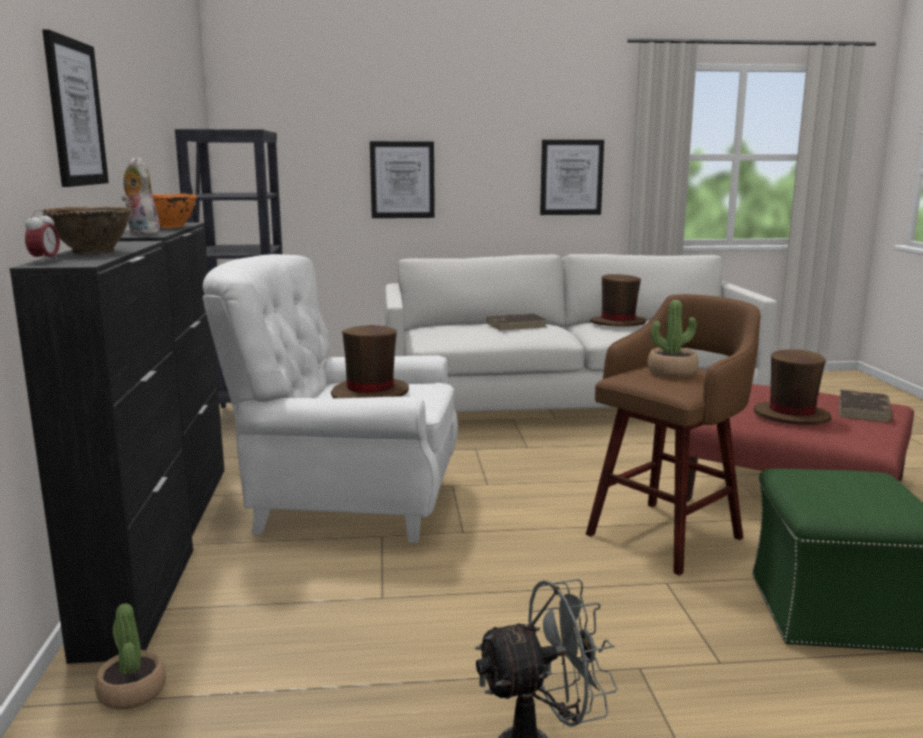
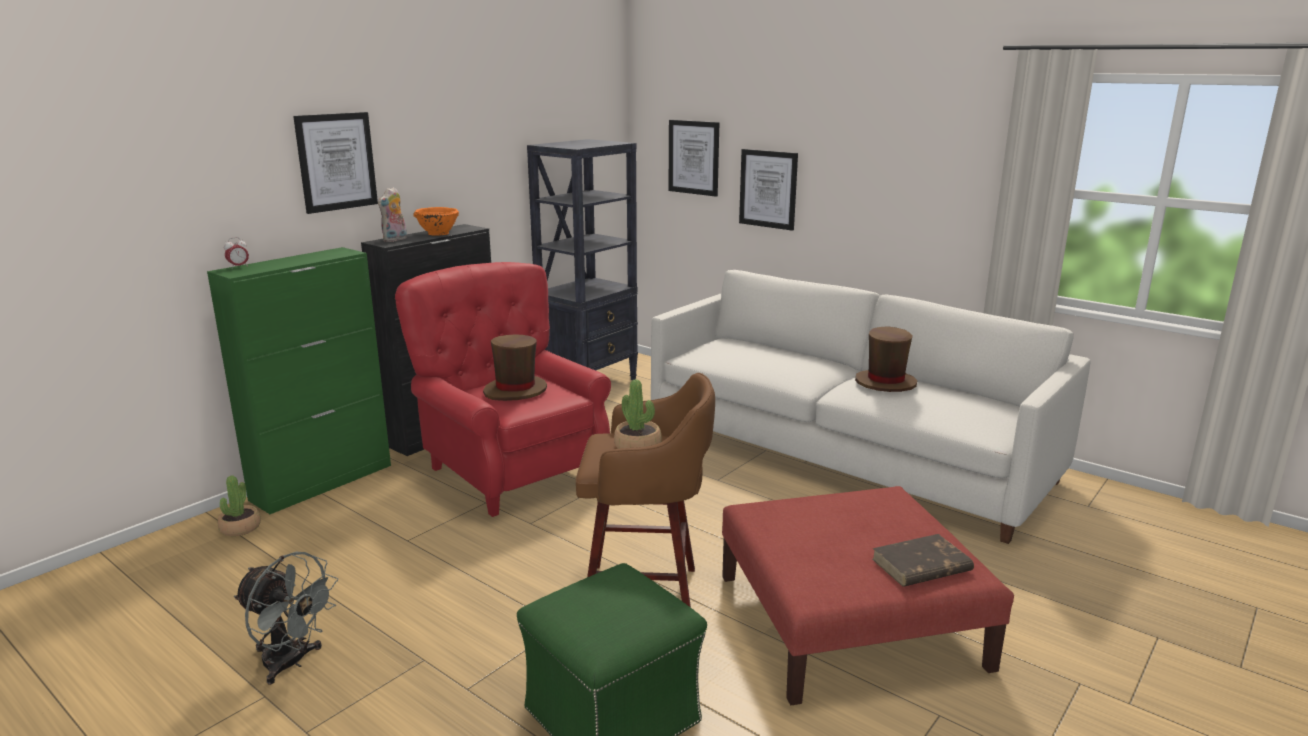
camera: 45 degrees right, 5 degrees up
(91, 252) = (286, 261): brown bowl -> none
(138, 599) = (323, 482): black cabinet -> green cabinet
(141, 233) = (395, 240): plush toy -> plush toy turned 150 degrees counterclockwise
(342, 505) = (509, 471): white armchair -> red armchair
(516, 325) = (785, 358): brown book -> none
(571, 177) = (935, 204): picture -> picture (694, 157)
(791, 416) = (822, 537): brown hat -> none

